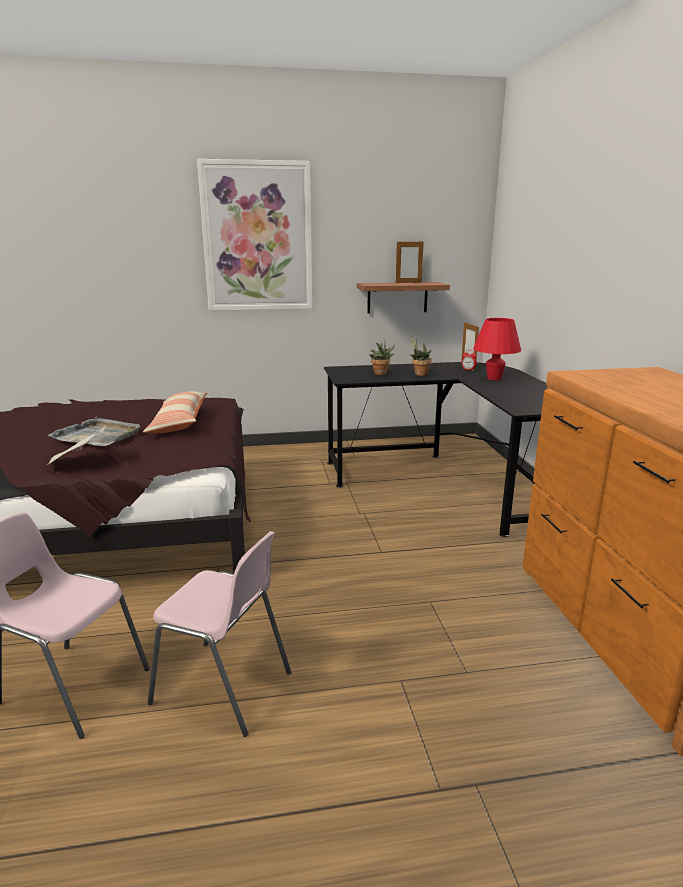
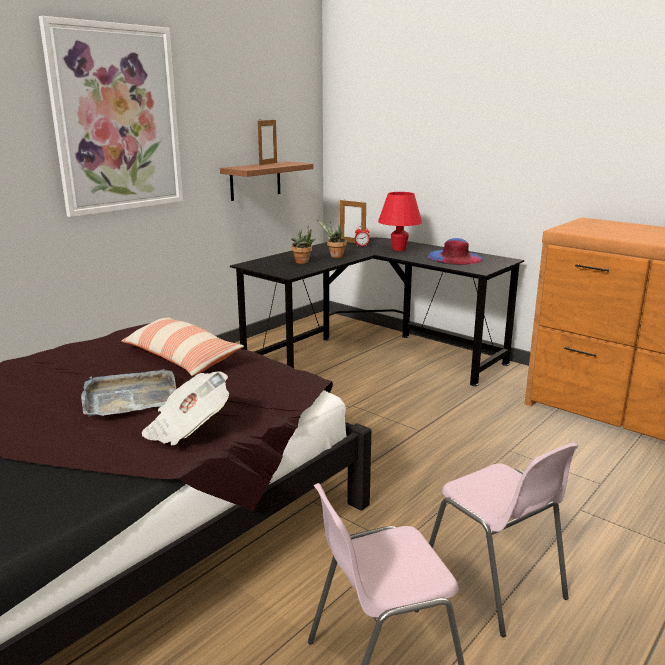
camera: 40 degrees left, 0 degrees up
(223, 688) = (494, 584): pink chair -> pink chair turned 75 degrees clockwise
(528, 395) = (455, 258): none -> blue hat

